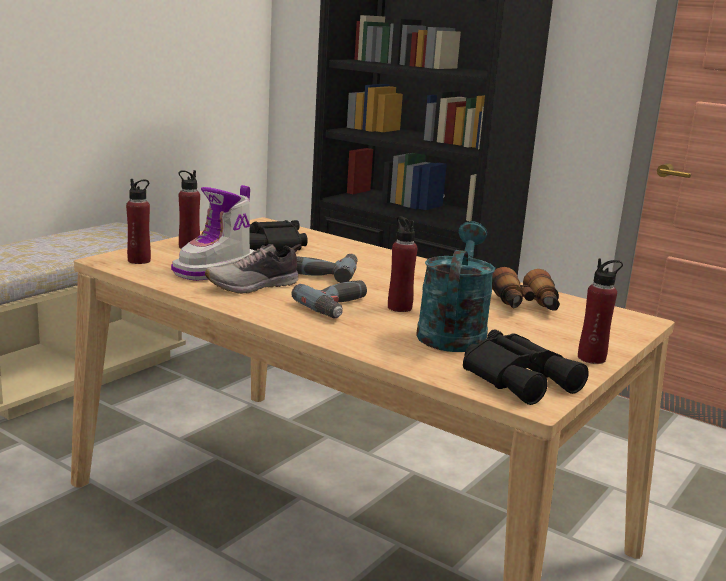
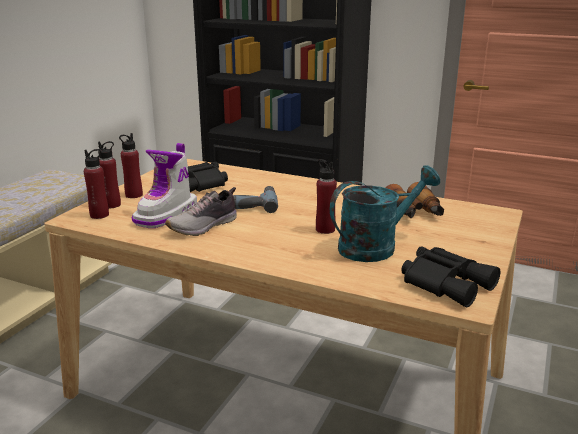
camera: 10 degrees left, 5 degrees up
(340, 307) = (280, 236): power drill -> none
(453, 332) = (376, 246): turquoise watering can -> turquoise watering can turned 60 degrees clockwise
(591, 358) = (486, 254): red bottle -> red bottle (112, 205)

